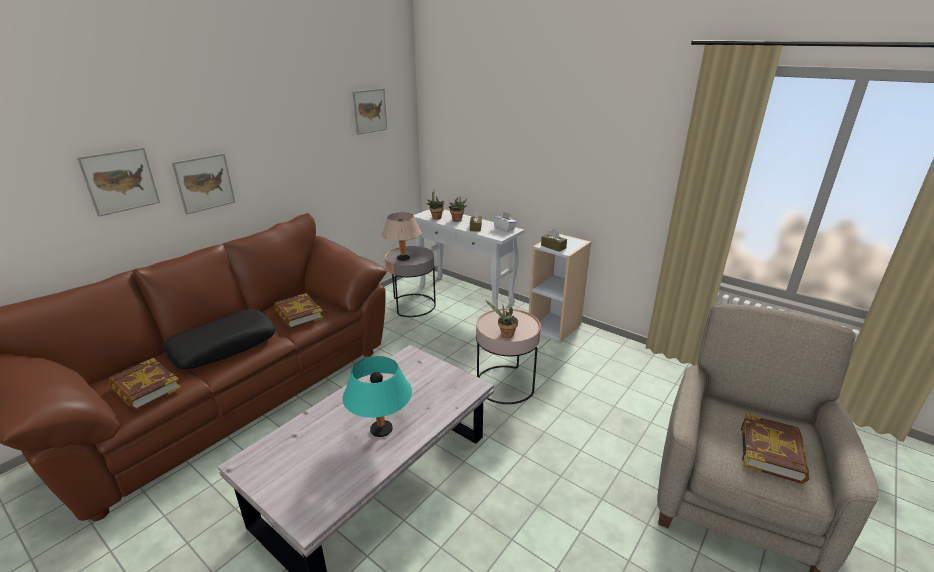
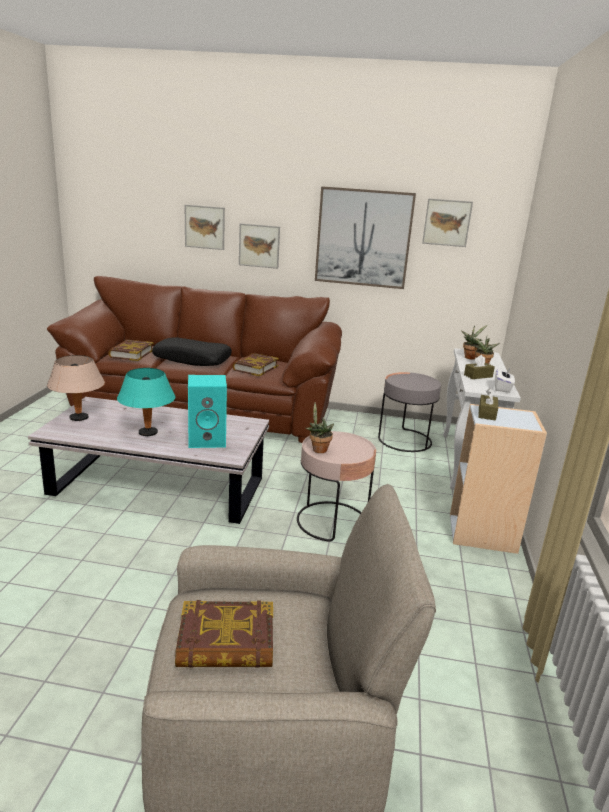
camera: 60 degrees right, 5 degrees down
(310, 143) = (363, 238): none -> picture
(403, 258) = (403, 380): beige table lamp -> beige table lamp (79, 418)
(428, 391) = (208, 440): none -> turquoise speaker

